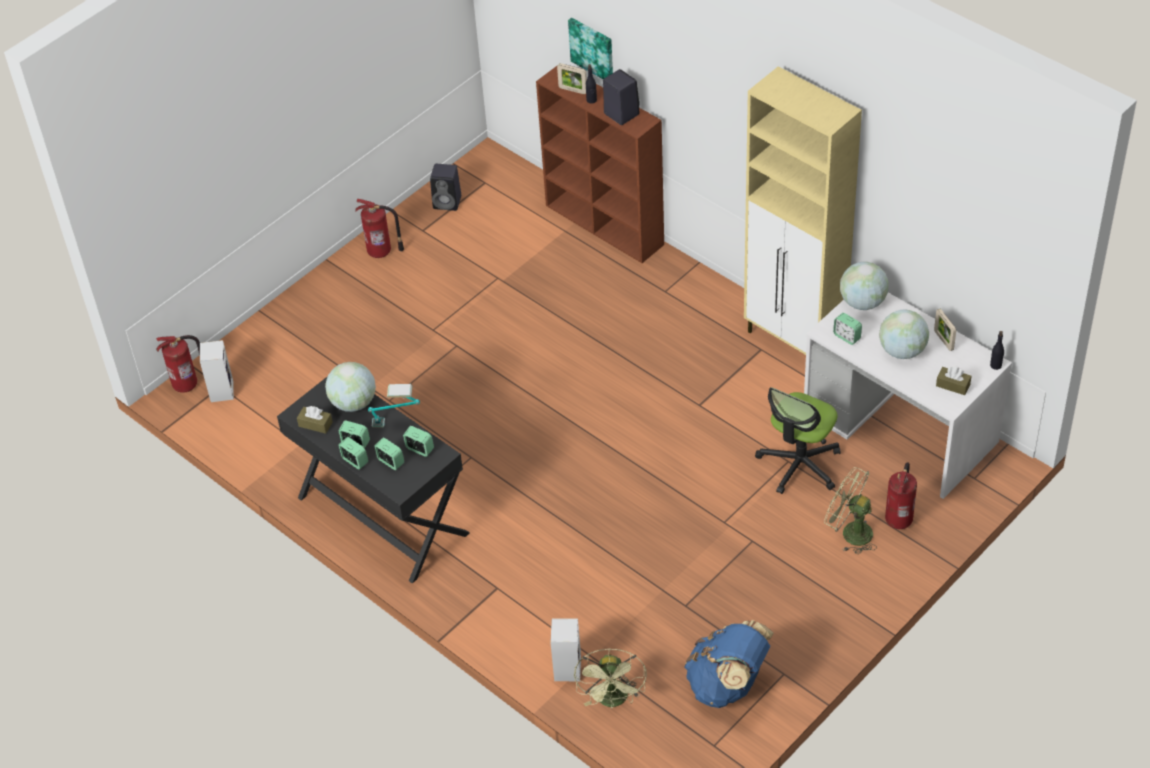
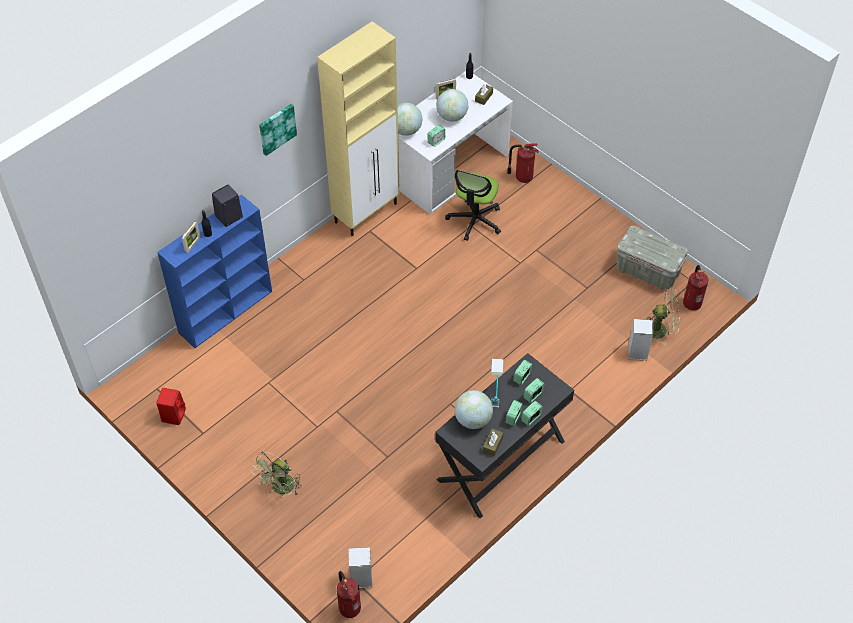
camera: 90 degrees left, 5 degrees up
(381, 251) = (221, 463): fire extinguisher -> fire extinguisher (692, 303)
(448, 202) = (173, 414): black speaker -> red speaker
(592, 48) = (178, 210): picture -> picture (276, 128)
(605, 225) = (226, 311): brown bookcase -> blue bookcase
(728, 684) = (648, 271): blue backpack -> grey storage box
(799, 465) = (475, 220): office chair -> office chair turned 75 degrees clockwise
(850, 532) = (532, 201): green fan -> green fan (281, 489)

